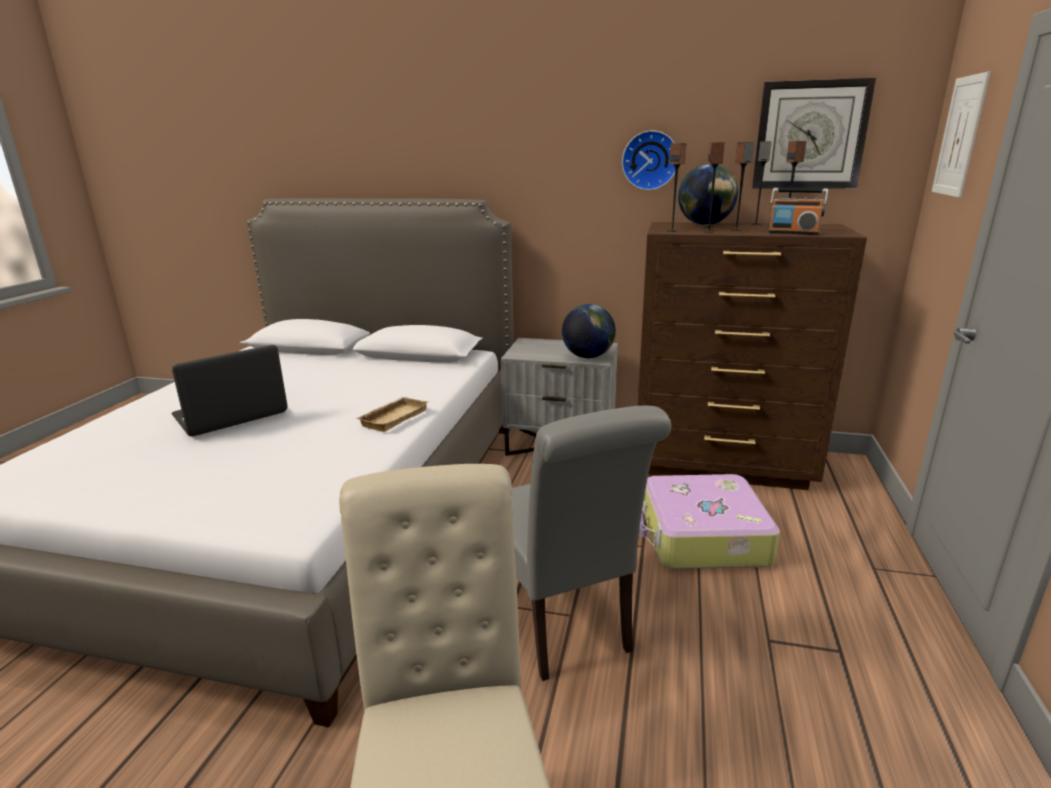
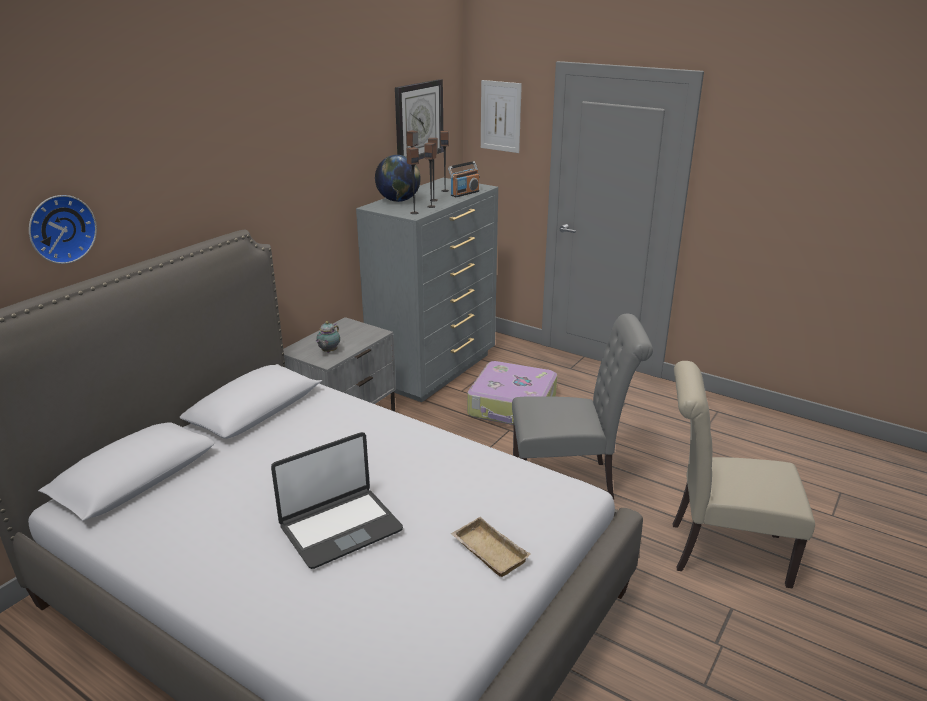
camera: 70 degrees left, 5 degrees up
(231, 415) = (340, 528): laptop -> laptop turned 105 degrees counterclockwise
(393, 417) = (417, 438): beige tray -> beige tray (487, 552)
(535, 352) = (328, 352): none -> teapot
(588, 357) = (366, 335): globe -> none
(650, 160) = (343, 158): wall clock -> wall clock (60, 228)
(723, 465) = (435, 370): brown dresser -> grey dresser

